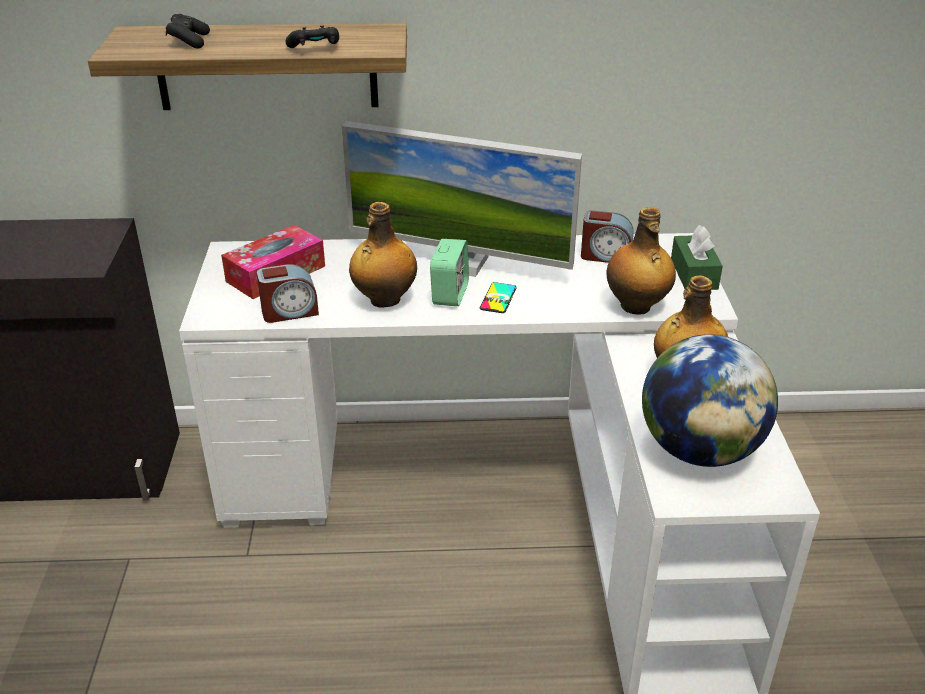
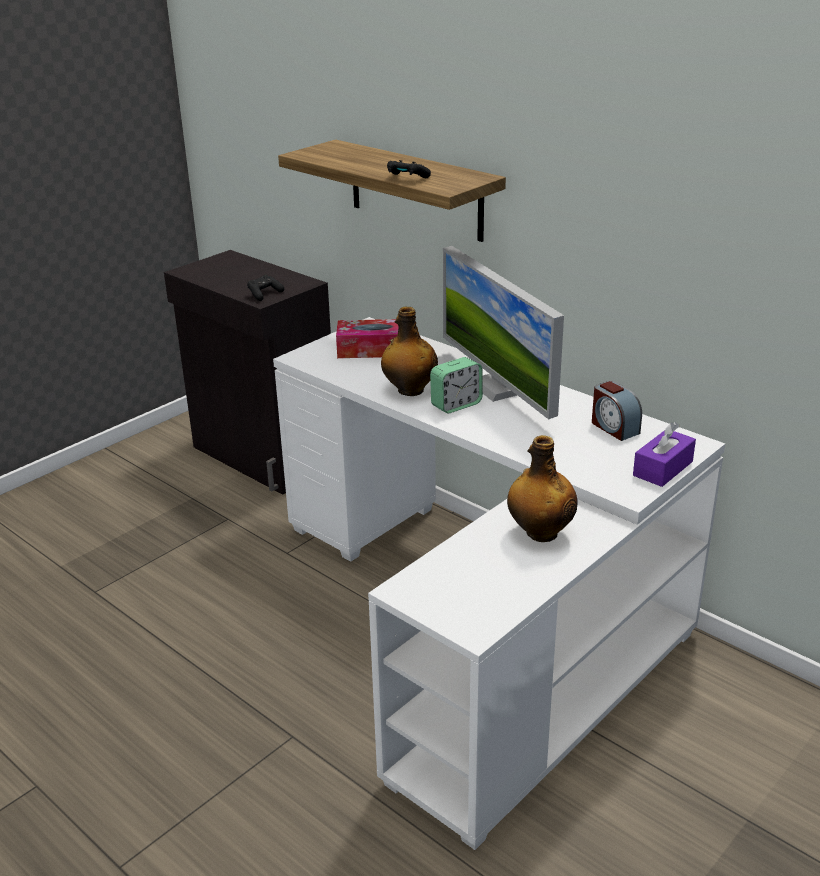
camera: 45 degrees right, 5 degrees down
(189, 41) = (350, 157): black game controller -> black game controller (264, 294)
(289, 312) = (344, 373): alarm clock -> none
(498, 298) = (483, 420): phone -> none
(636, 307) = (572, 468): bottle -> none
(694, 274) = (663, 468): green tissue box -> purple tissue box
(699, 450) = (466, 576): globe -> none

